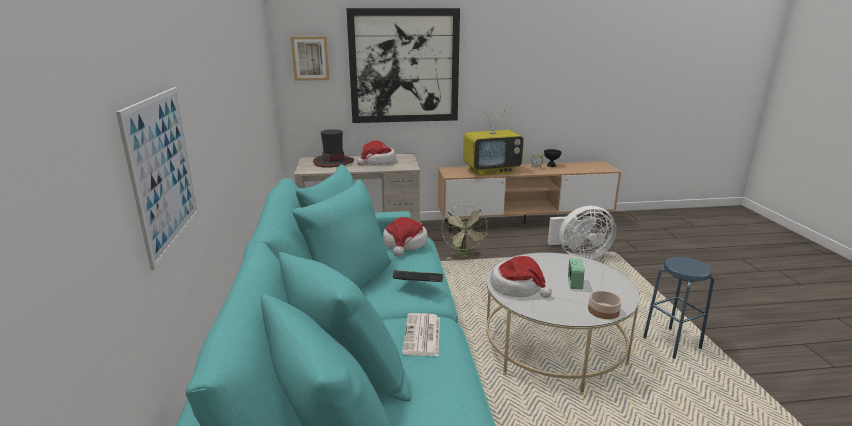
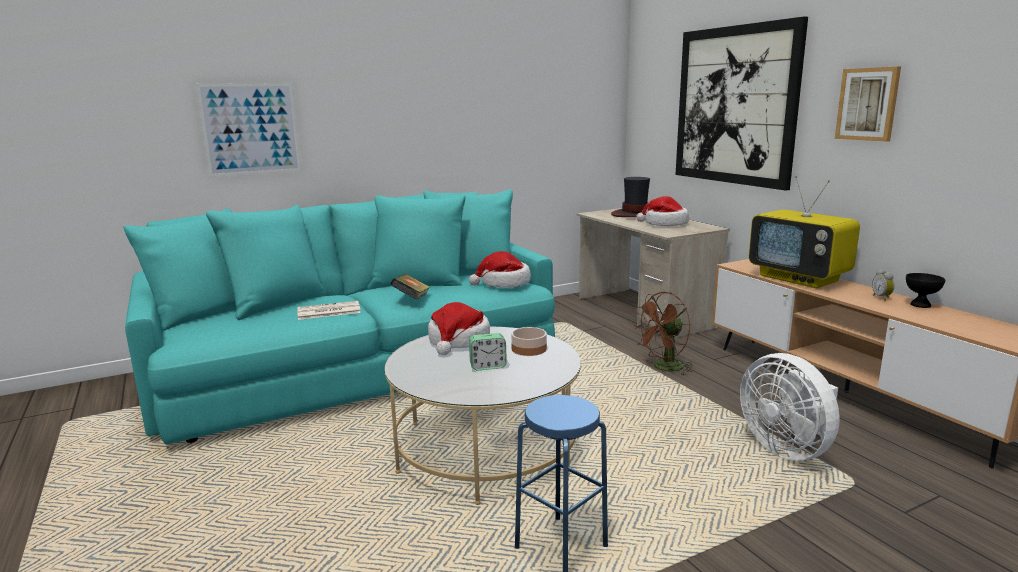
camera: 70 degrees right, 5 degrees down
(310, 58) = (653, 94): picture -> picture (867, 104)
(464, 256) = (664, 368): green fan -> brown fan
(603, 310) = (427, 384): bowl -> bowl (529, 348)

